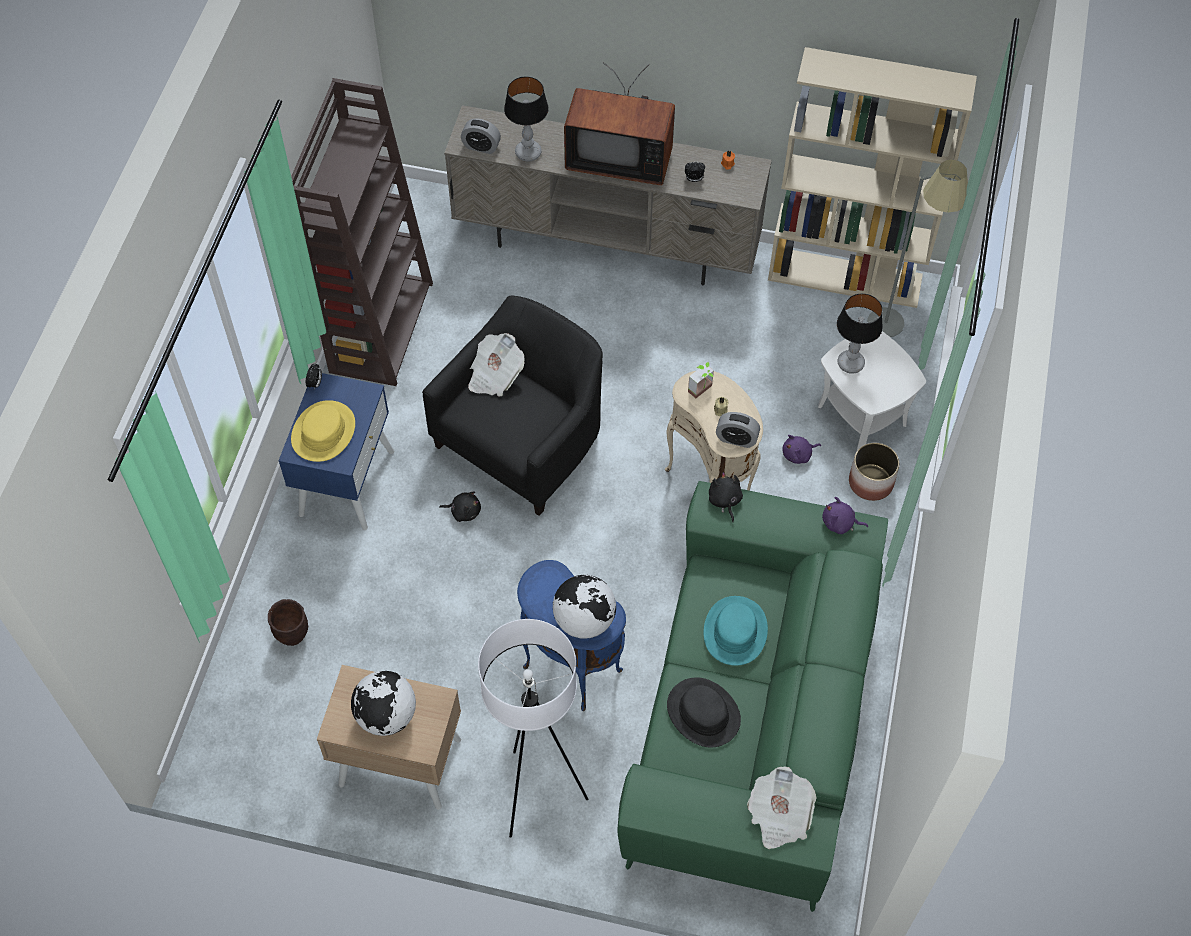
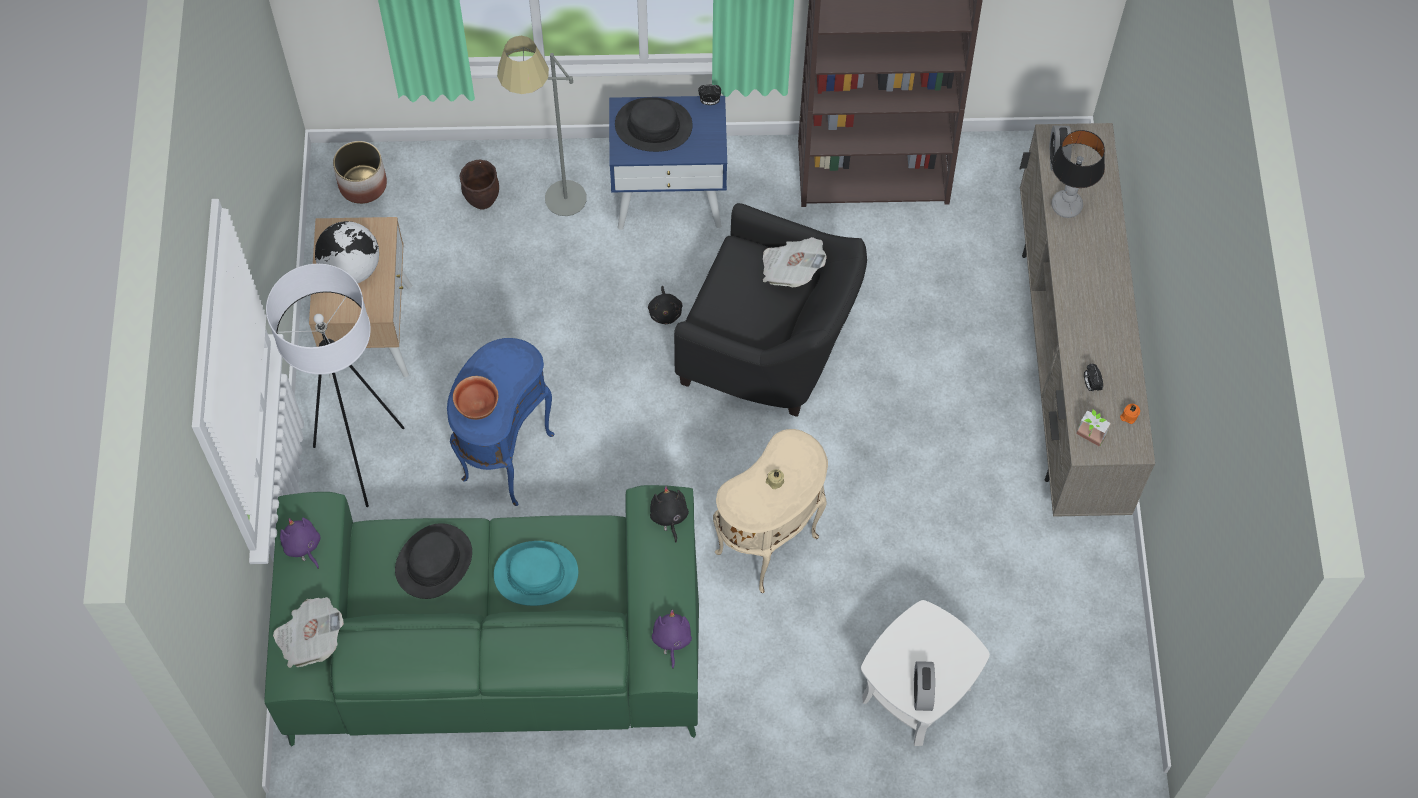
camera: 75 degrees right, 5 degrees up
(323, 432) = (653, 125): yellow hat -> black hat
(584, 620) = (478, 406): globe -> bowl
(619, 157) = (1095, 299): television -> none
(703, 391) = (793, 459): potted plant -> potted plant (1088, 439)
(724, 501) = (669, 516): black plush toy -> black plush toy turned 75 degrees counterclockwise
(736, 439) = (741, 506): alarm clock -> alarm clock (922, 692)
(798, 454) = (837, 631): purple plush toy -> purple plush toy (303, 546)
(846, 277) = (1115, 640): beige bookcase -> none
(851, 363) = (927, 634): table lamp -> none
(870, 482) = (824, 718): planter -> planter (363, 184)
(897, 333) = (1050, 714): grey floor lamp -> grey floor lamp (553, 211)

